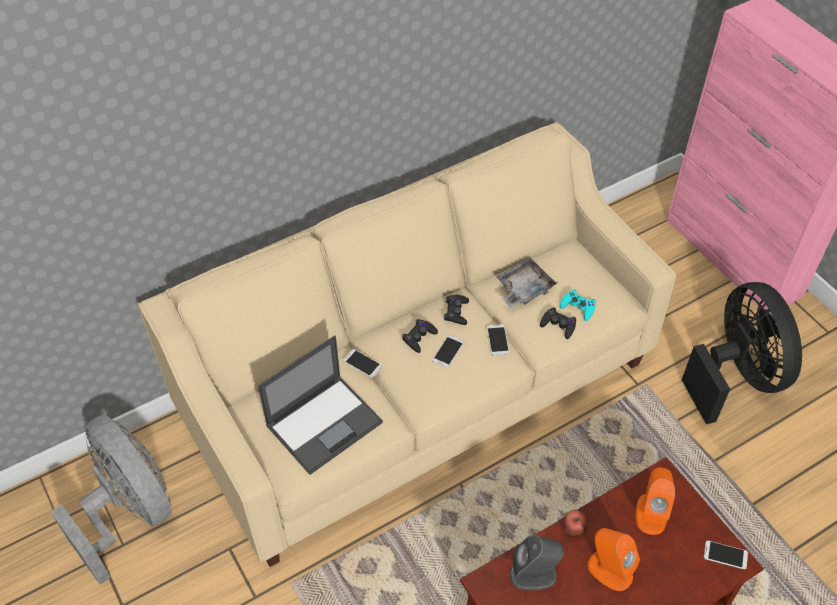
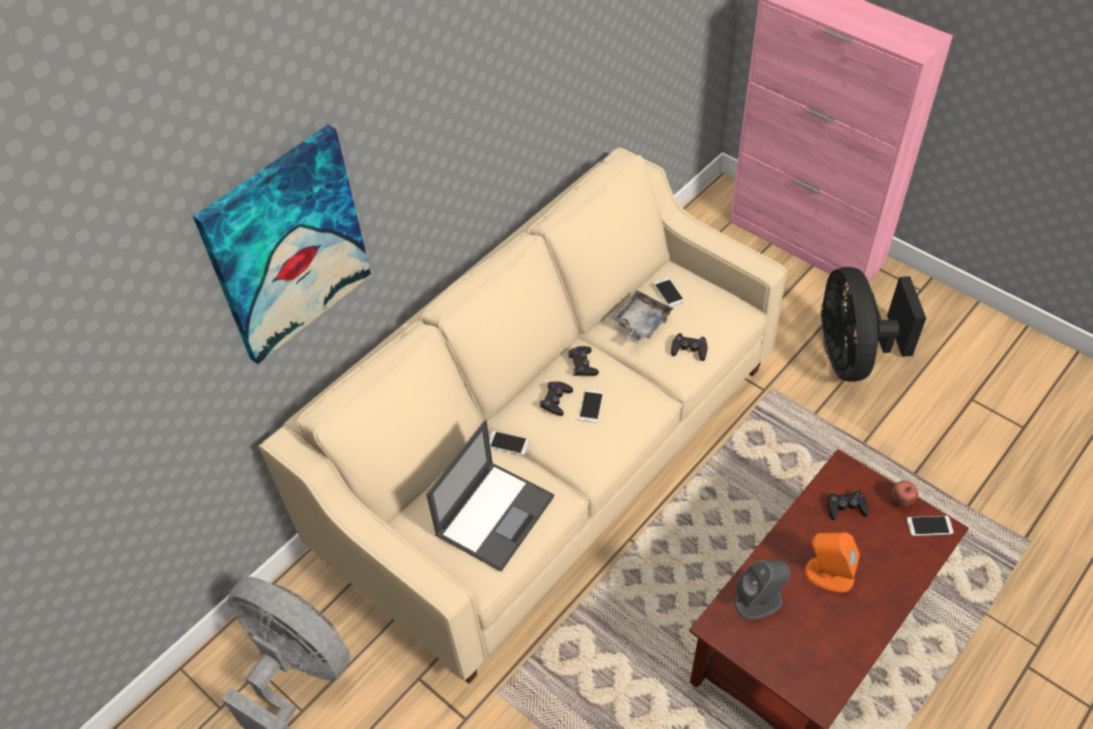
camera: 15 degrees left, 0 degrees up
(190, 134) = (287, 246): none -> picture
(497, 340) = (635, 381): phone -> phone (668, 292)
(573, 528) = (778, 545): apple -> apple (901, 500)
(578, 307) = (701, 326): turquoise game controller -> none
(651, 513) = (846, 507): orange speaker -> black game controller
(735, 376) = (852, 355): black fan -> black fan turned 150 degrees counterclockwise

